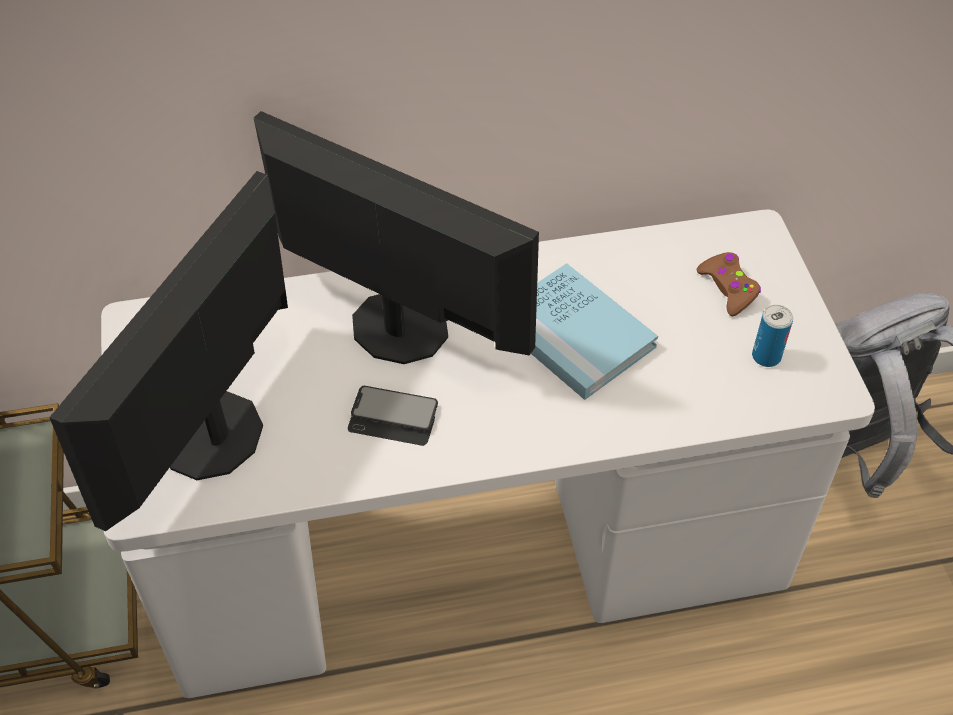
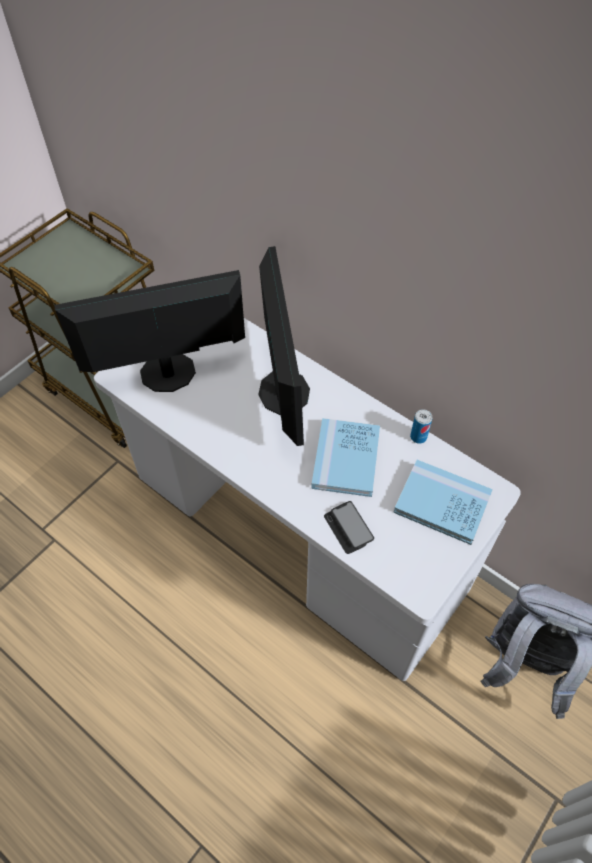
camera: 50 degrees right, 5 degrees up
(393, 417) = (233, 425): phone -> phone (348, 528)
(728, 288) = (442, 503): brown game controller -> blue book
(766, 356) = (413, 547): can -> can (418, 437)

